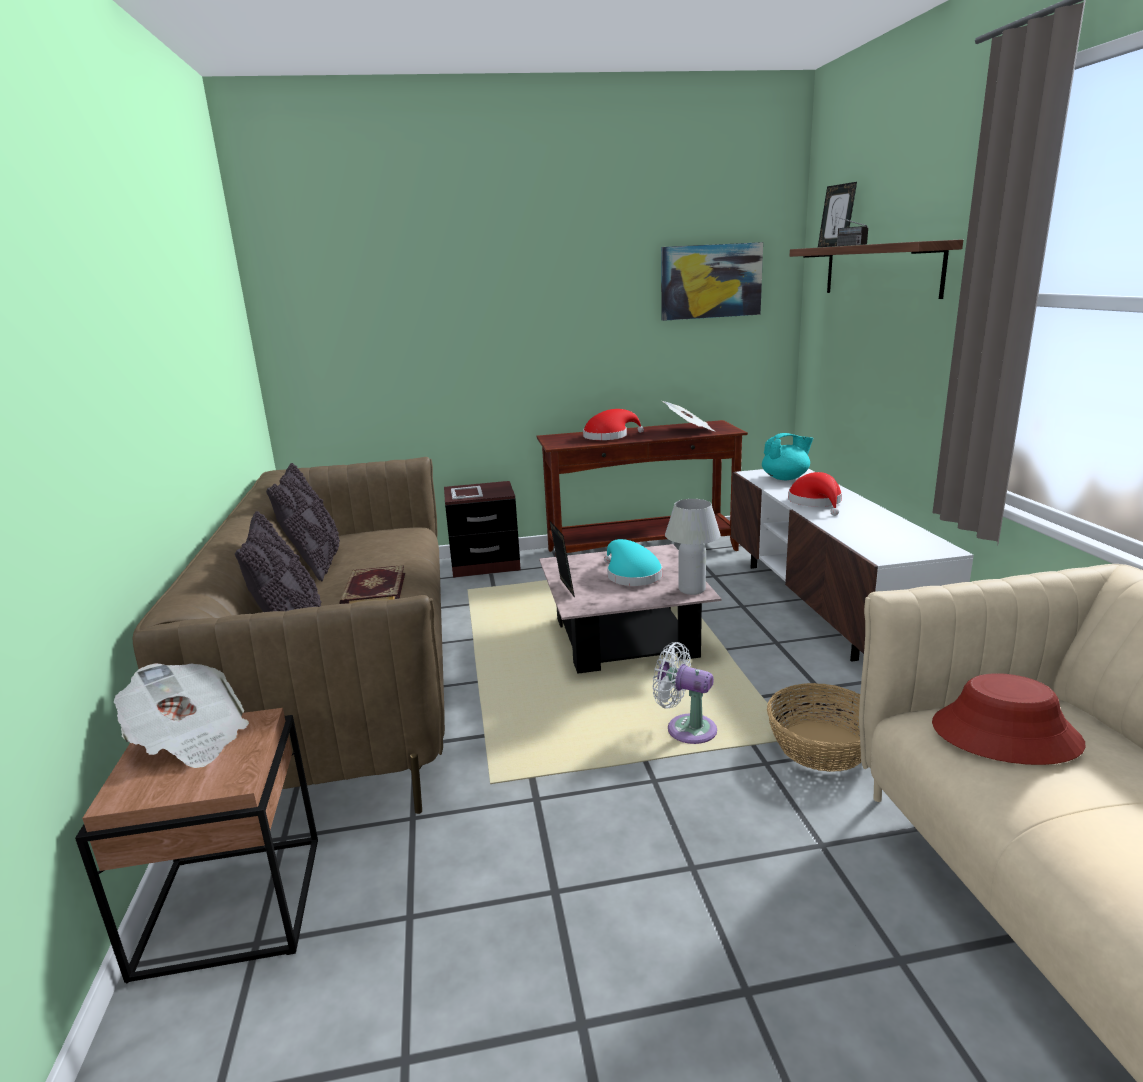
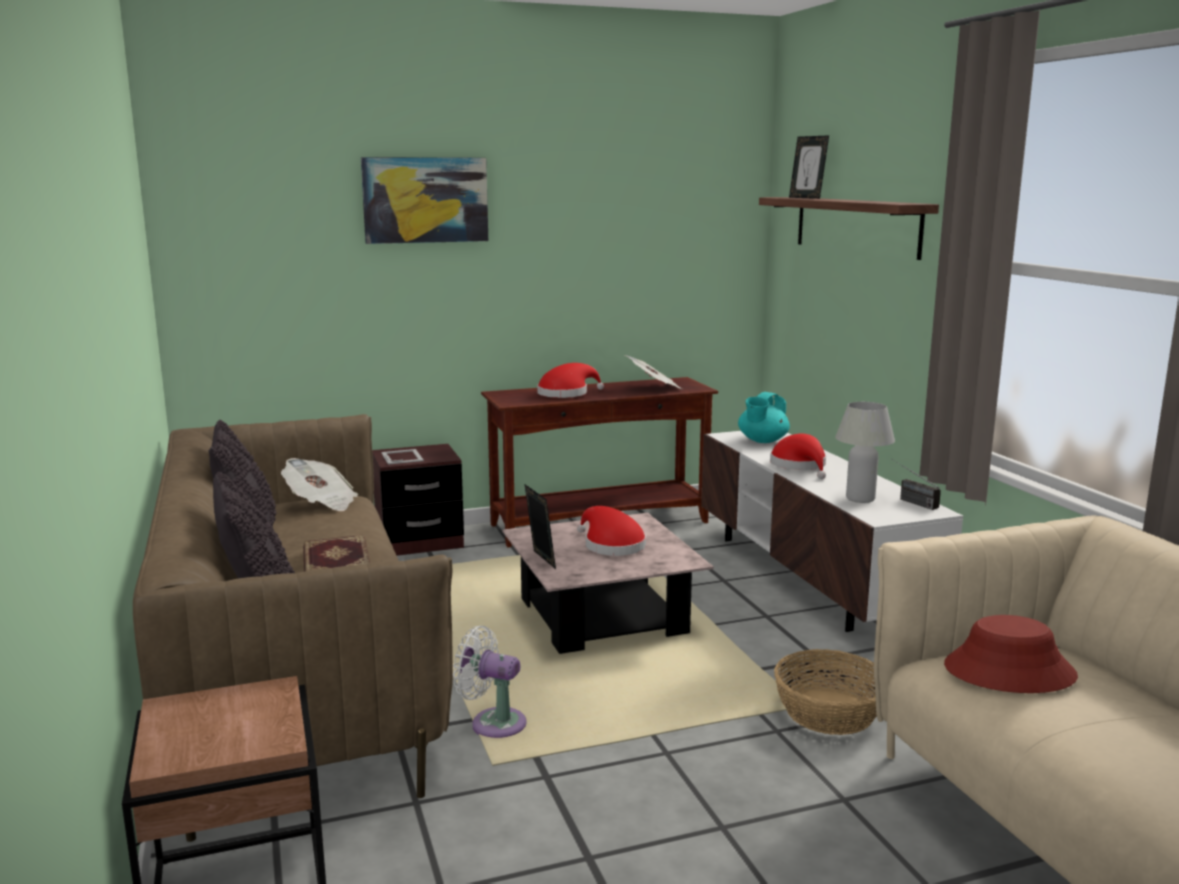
camera: 10 degrees left, 5 degrees down
(190, 739) = (208, 708): newspaper -> newspaper (321, 503)
(631, 575) = (611, 545): turquoise hat -> red hat
(686, 728) = (689, 702): white fan -> white fan (493, 723)
(692, 590) = (680, 558): white table lamp -> white table lamp (860, 499)
(710, 281) = (674, 226): picture -> picture (425, 200)
(785, 478) = (762, 441): turquoise teapot -> turquoise teapot turned 150 degrees clockwise
(844, 245) = (818, 199): radio -> radio (909, 501)

